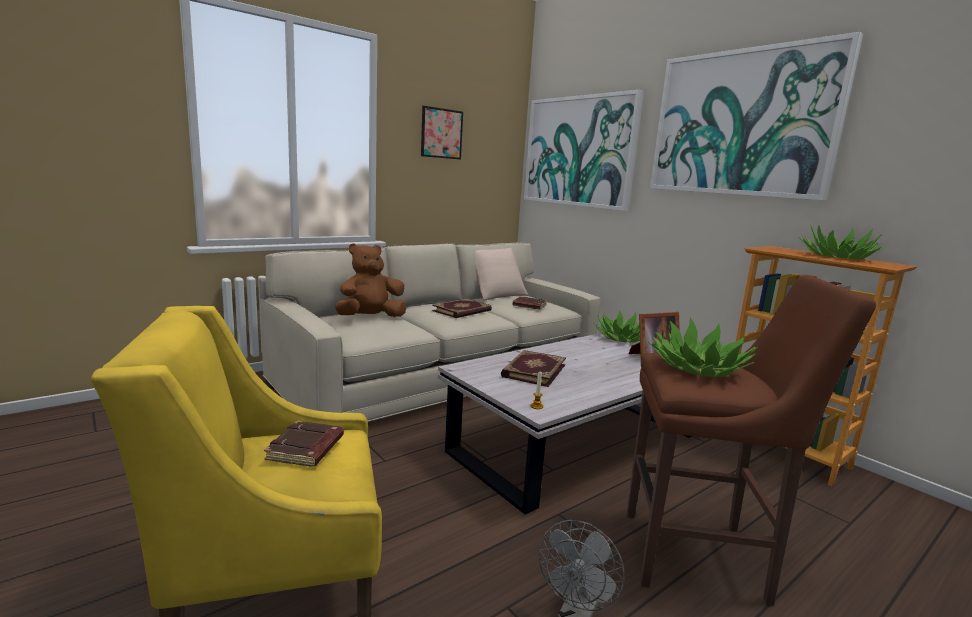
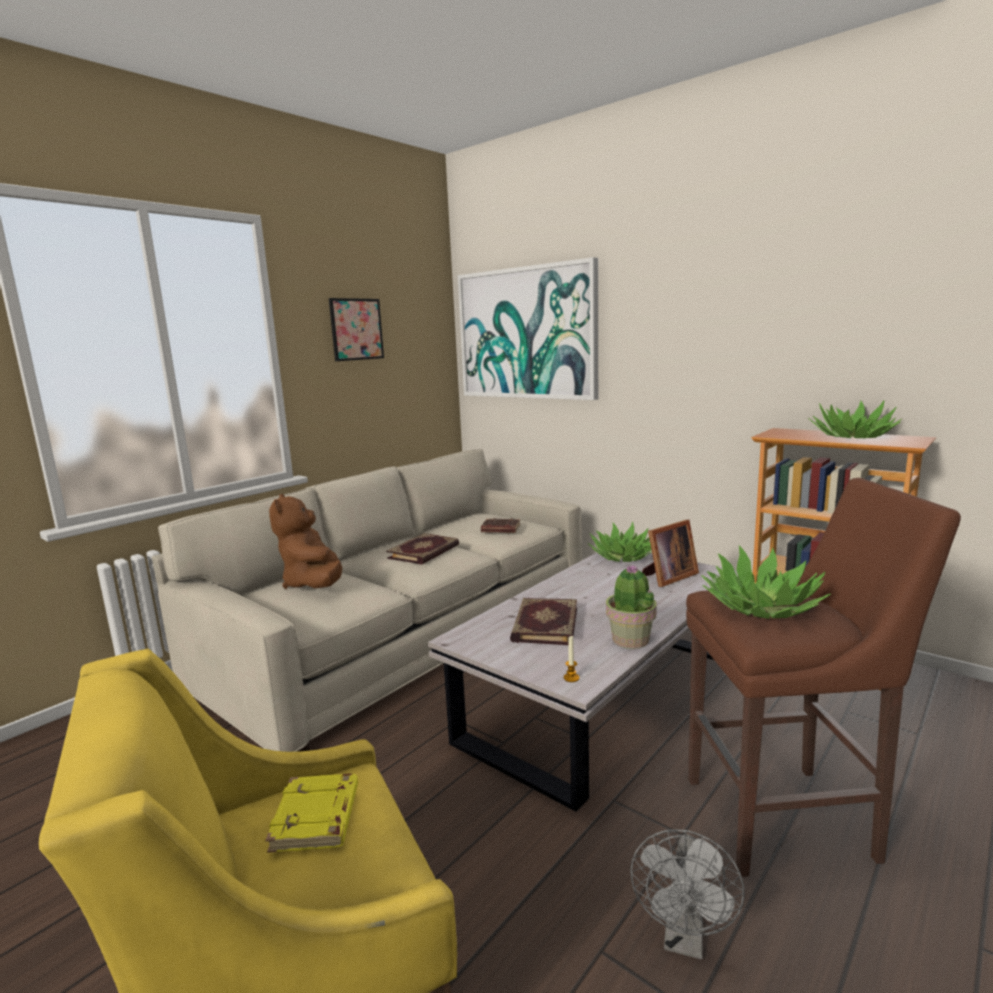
camera: 10 degrees left, 0 degrees up
(306, 449) = (317, 819): brown book -> yellow book
(370, 318) = (314, 584): brown plush toy -> brown plush toy turned 60 degrees counterclockwise
(497, 294) = (454, 519): beige pillow -> none
(597, 392) = (630, 640): none -> potted plant
(742, 123) = (720, 291): picture -> none

